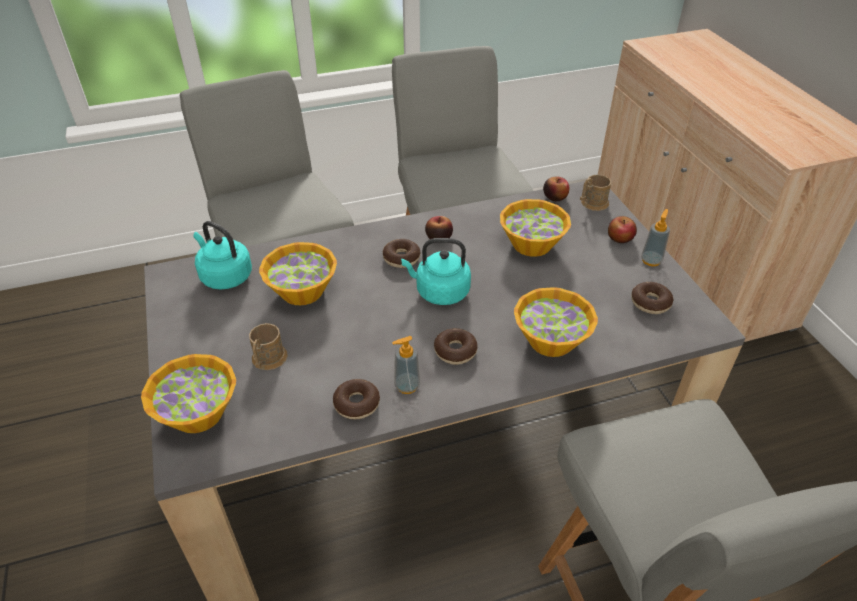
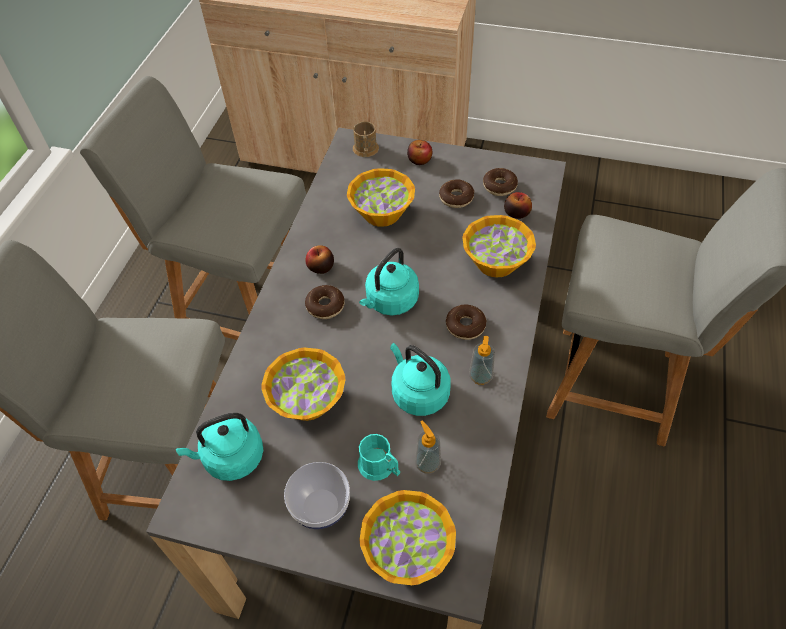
camera: 55 degrees left, 10 degrees up
(210, 342) = (321, 507): none -> bowl
(267, 360) = (380, 466): brown mug -> turquoise mug
(357, 351) = (418, 393): none -> turquoise kettle
(357, 404) = (477, 420): donut -> donut (456, 198)
(555, 197) = (337, 166): apple -> apple (516, 213)
(651, 260) = (457, 159): soap dispenser -> soap dispenser (427, 463)

